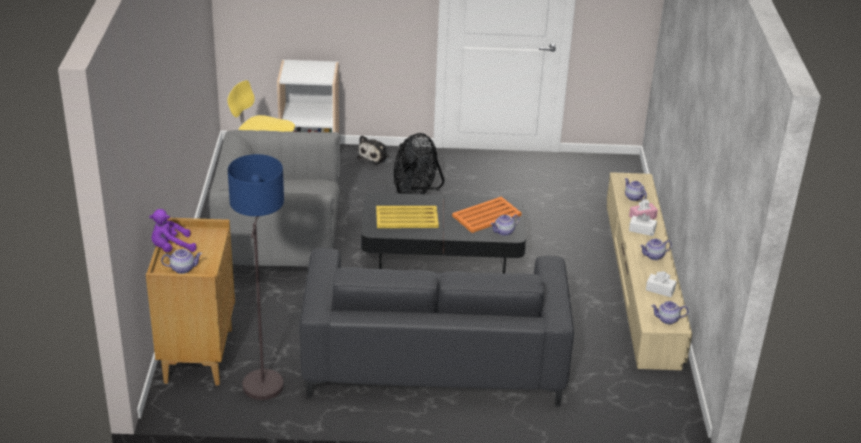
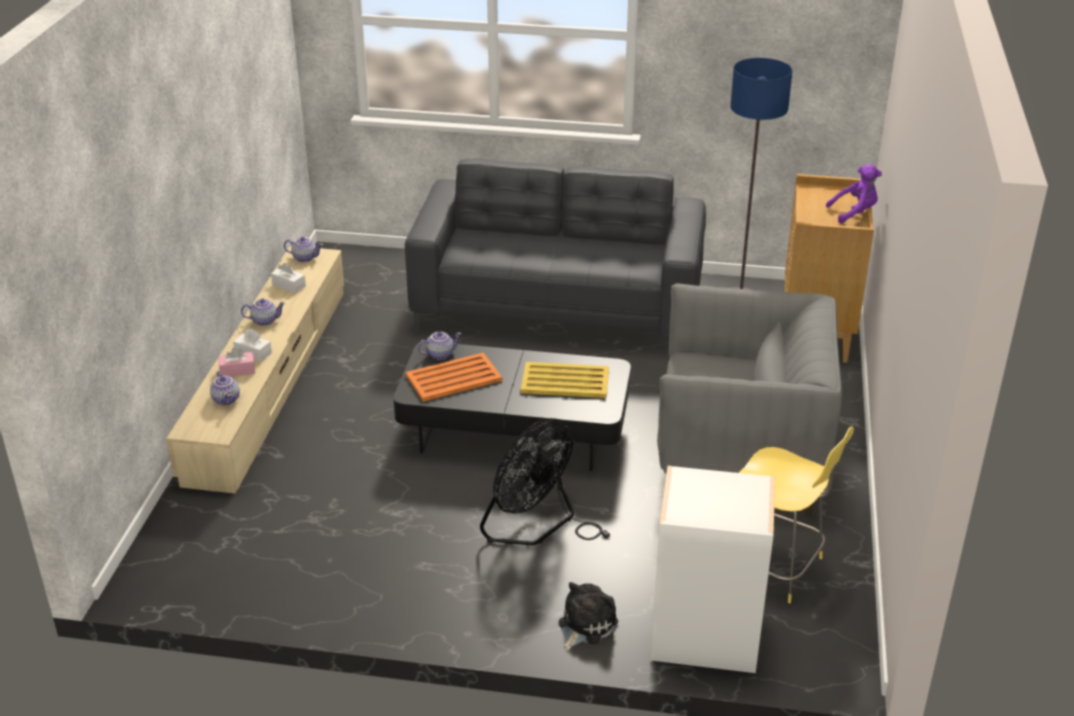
camera: 170 degrees left, 0 degrees up
(183, 268) = (834, 194): teapot -> none

